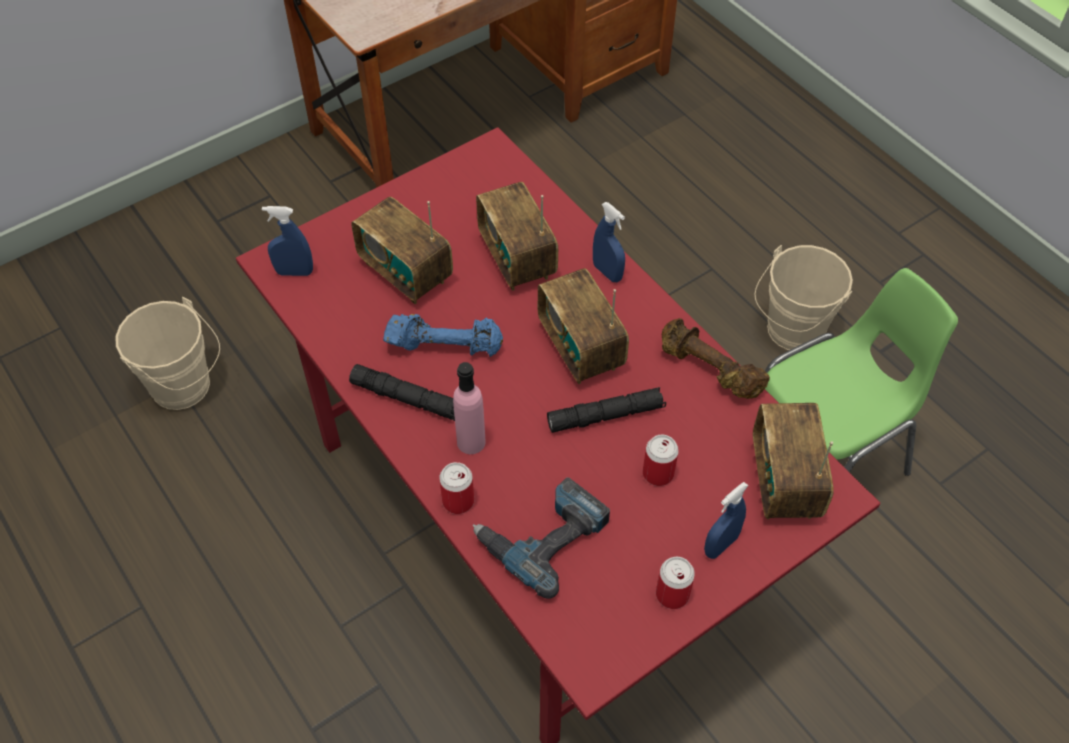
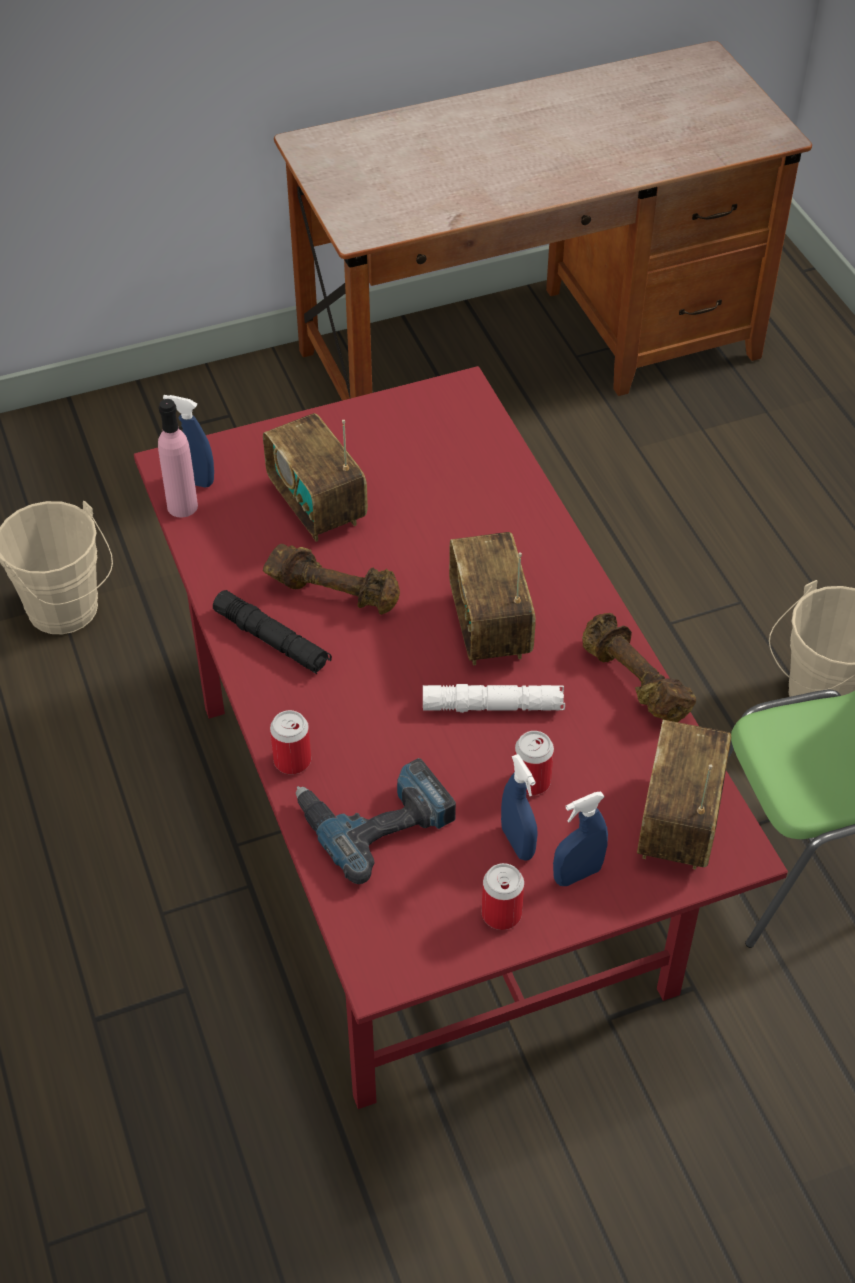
camera: 15 degrees right, 5 degrees down
(444, 345) = (334, 592): blue dumbbell -> brown dumbbell
(471, 442) = (328, 701): pink bottle -> pink bottle (182, 506)
(517, 258) = (450, 514): radio -> none
(606, 415) = (493, 706): black flashlight -> white flashlight
(607, 272) = (550, 550): blue spray bottle -> blue spray bottle (517, 842)

